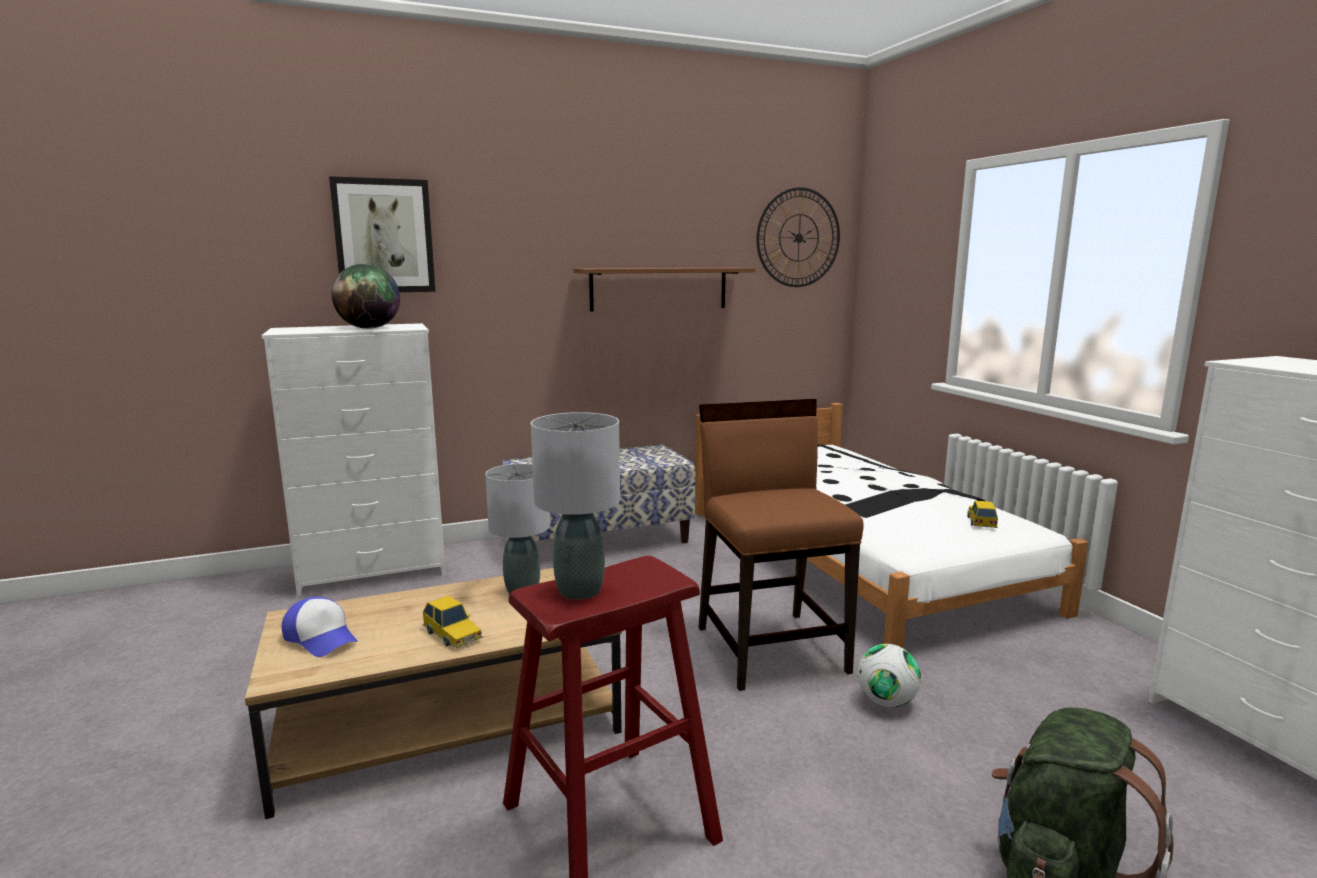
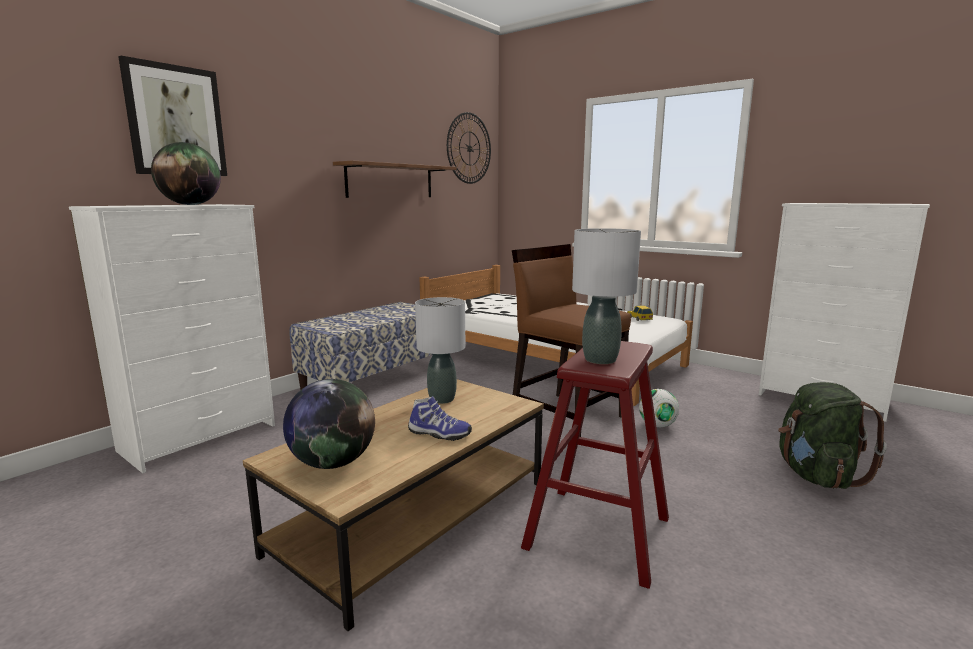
camera: 30 degrees left, 0 degrees up
(321, 638) = (333, 463): cap -> globe
(453, 634) = (439, 434): toy car -> shoe

